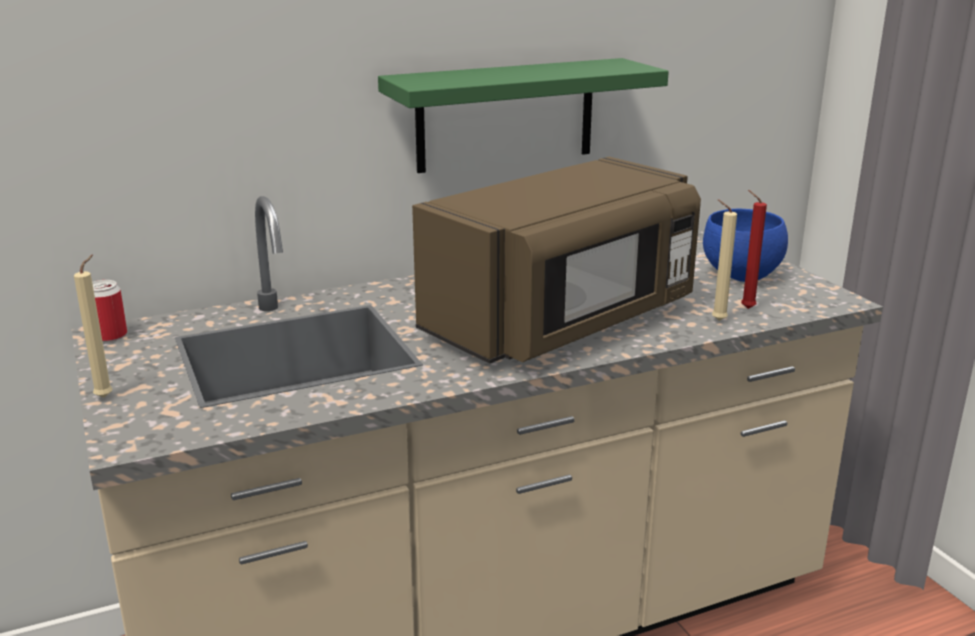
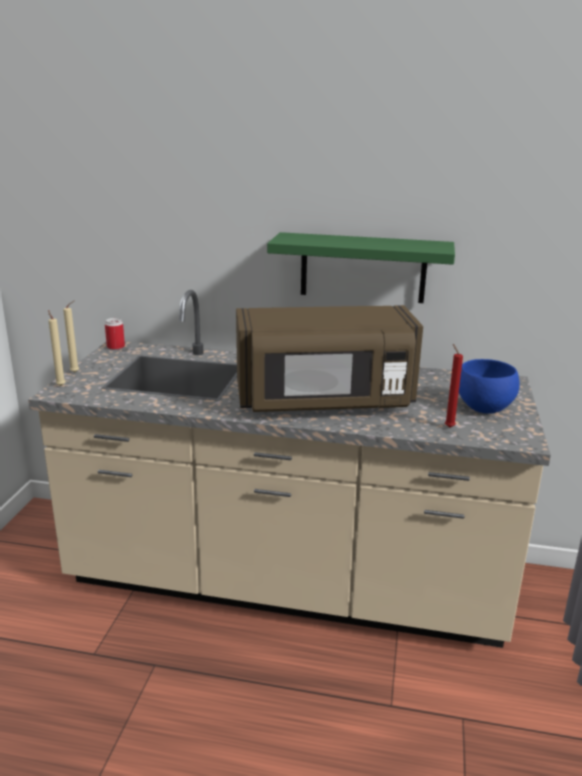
camera: 35 degrees right, 0 degrees up
(716, 320) = (416, 427): beige candle -> beige candle (60, 385)

